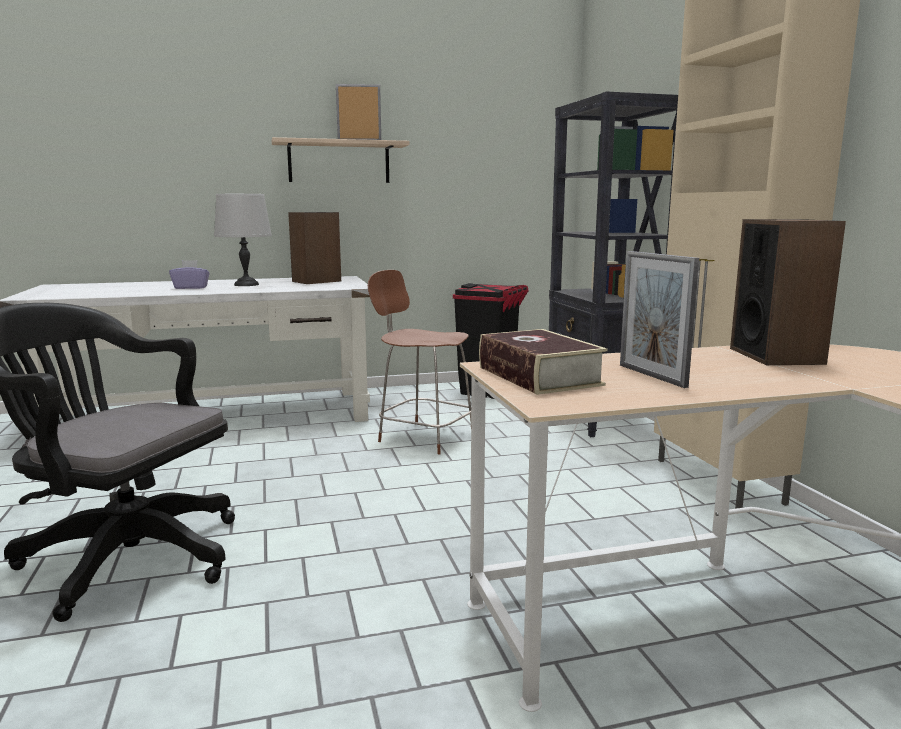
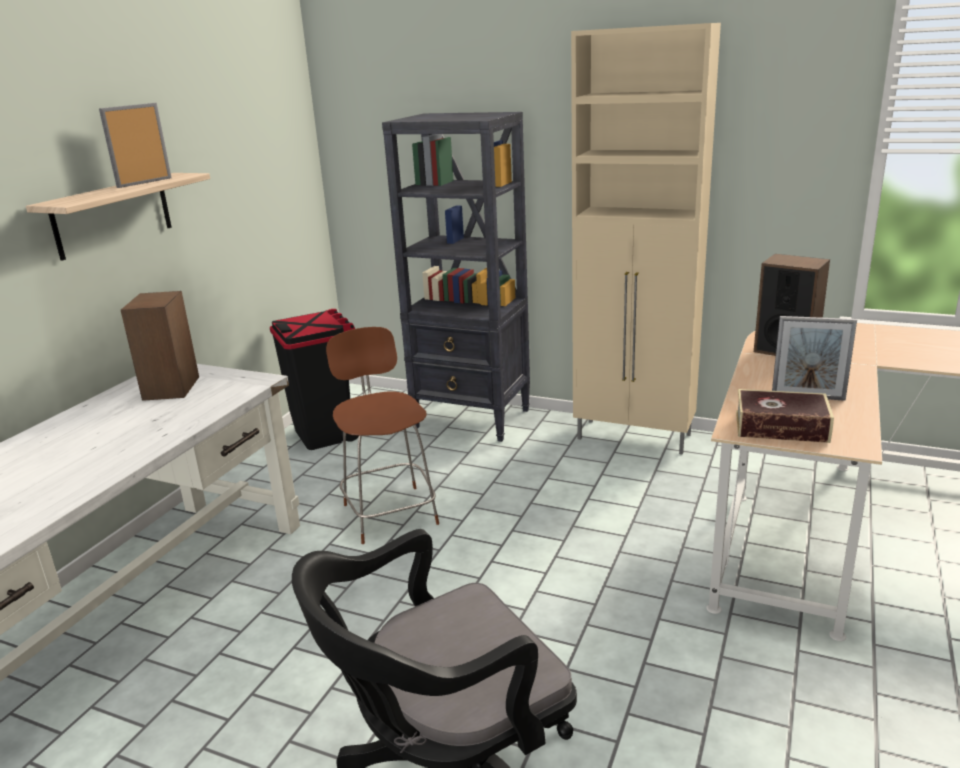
camera: 50 degrees left, 10 degrees up
(191, 287) = (61, 467): purple tissue box -> none
(246, 284) = (110, 430): grey table lamp -> none
(423, 436) = (389, 512): brown chair -> brown chair turned 90 degrees clockwise

